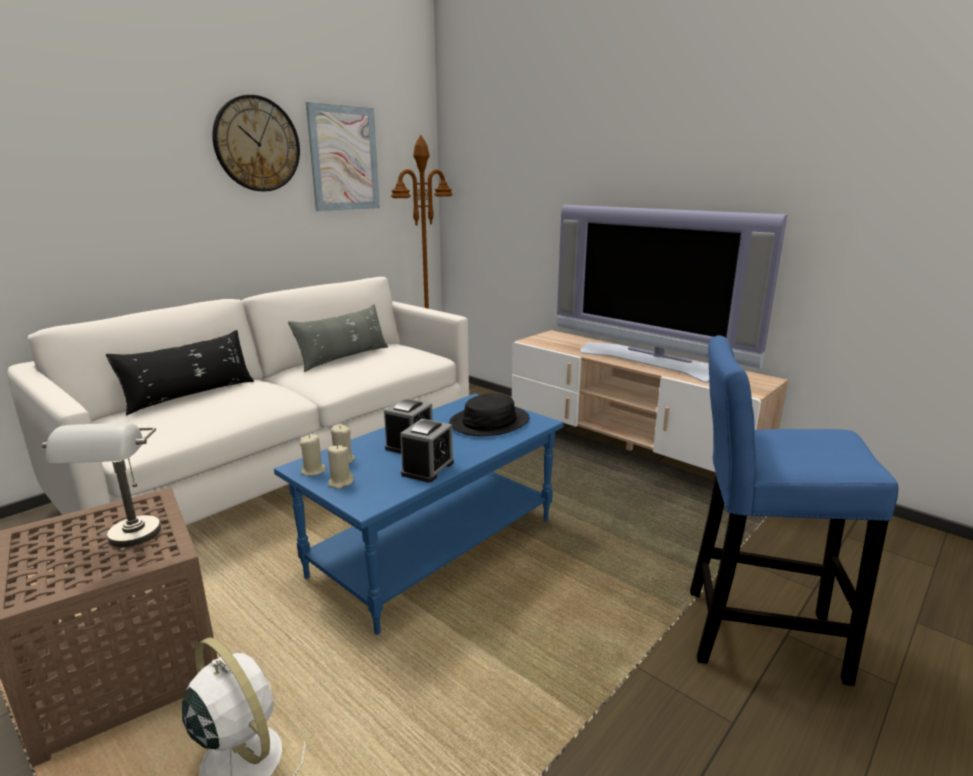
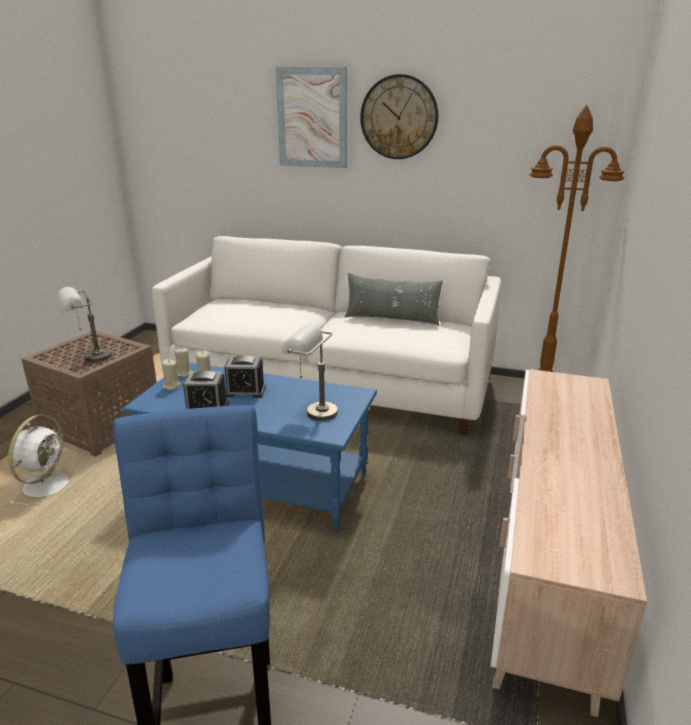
camera: 65 degrees right, 5 degrees up
(191, 395) = (269, 304): black pillow -> none
(344, 158) = (490, 130): picture -> picture (312, 118)
(489, 422) = (311, 411): black hat -> grey table lamp
(652, 361) = (573, 464): television -> none

